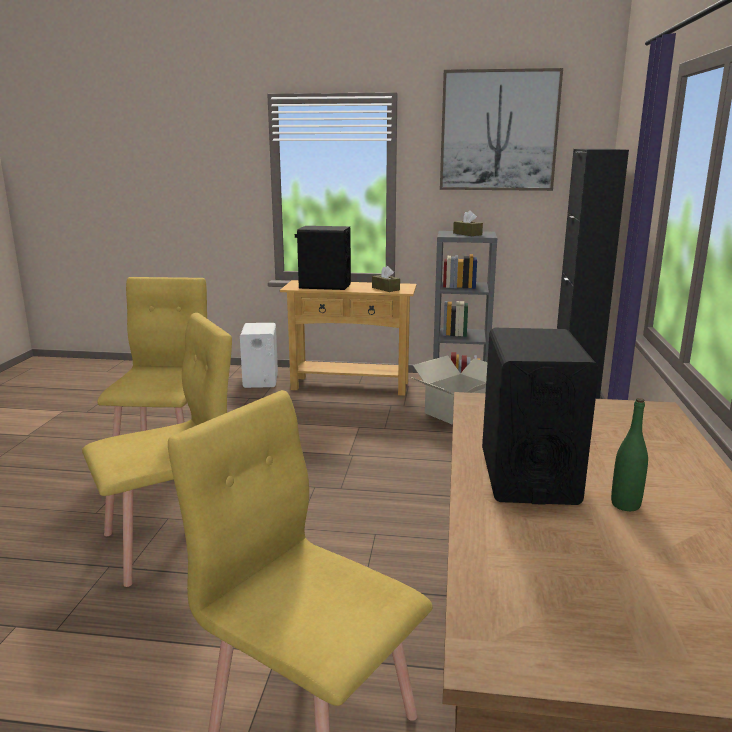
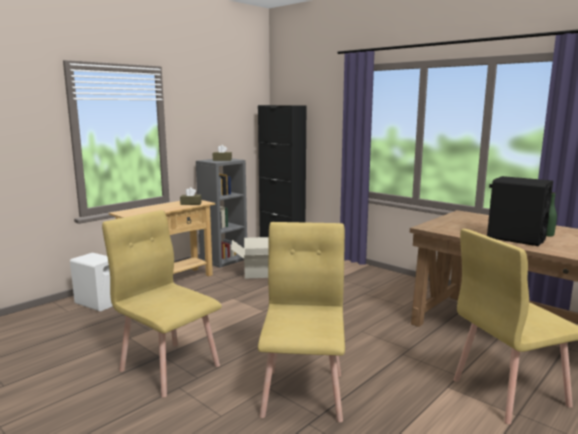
camera: 55 degrees left, 5 degrees down
(324, 286) = (149, 210): black speaker -> none
(498, 131) = (219, 94): picture -> none

